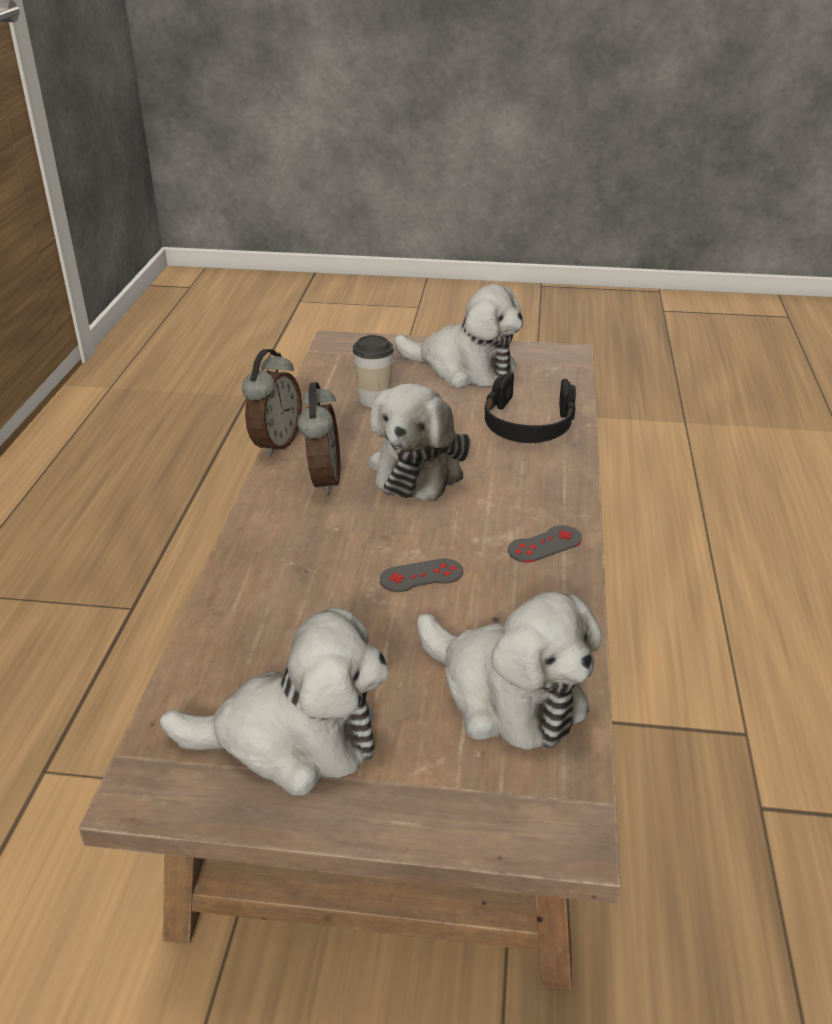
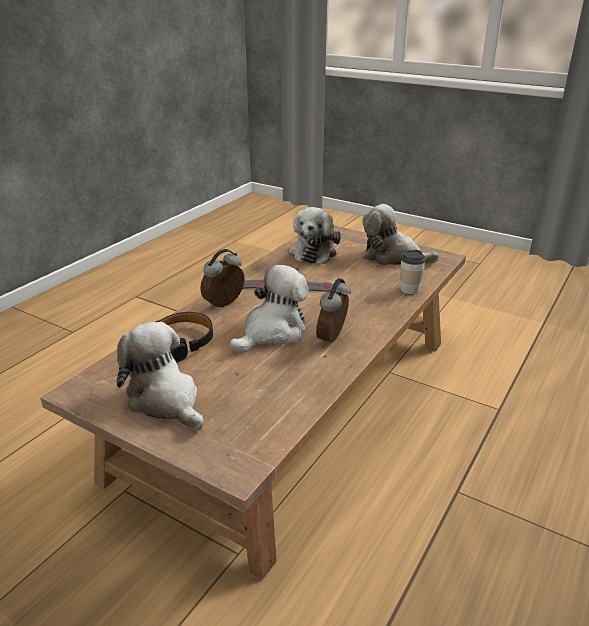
camera: 155 degrees left, 5 degrees down
(275, 443) = (350, 370): alarm clock -> alarm clock (225, 305)
(374, 400) = (259, 388): cup -> cup (409, 290)
(505, 695) = (314, 251): plush toy -> plush toy turned 150 degrees counterclockwise

